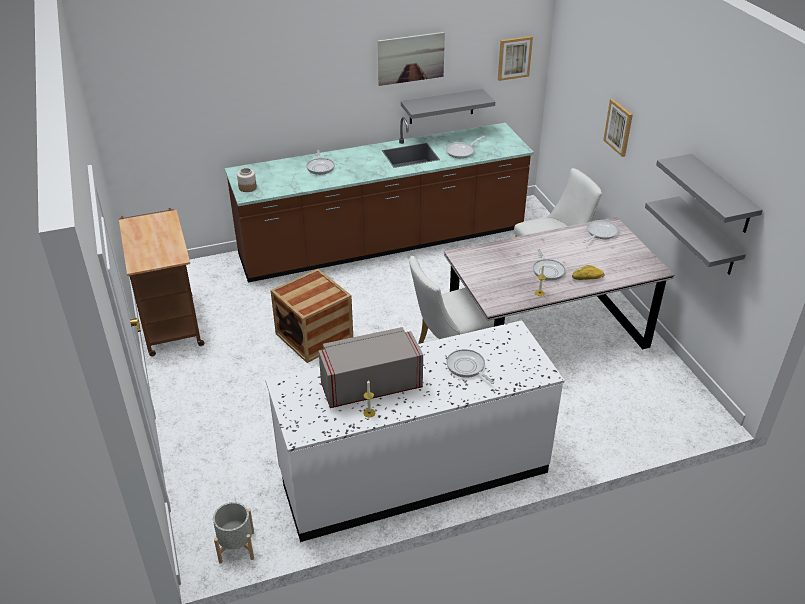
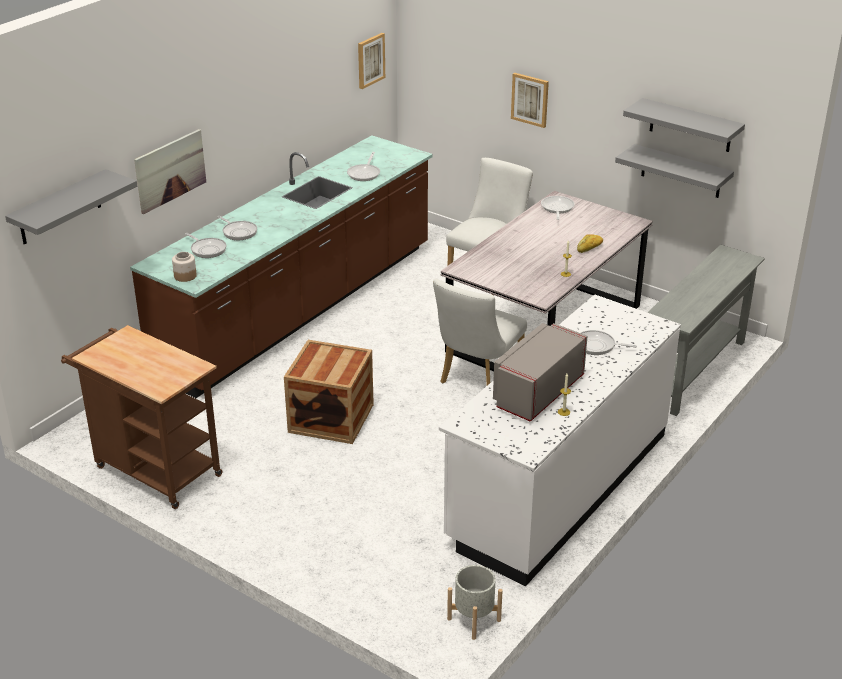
camera: 35 degrees left, 5 degrees down
(411, 58) = (287, 83): picture -> picture (170, 170)
(441, 106) = (316, 132): grey shelf -> grey shelf (59, 208)
(547, 270) = (550, 254): frying pan -> frying pan (207, 249)
(636, 427) = (694, 371): none -> grey console table

